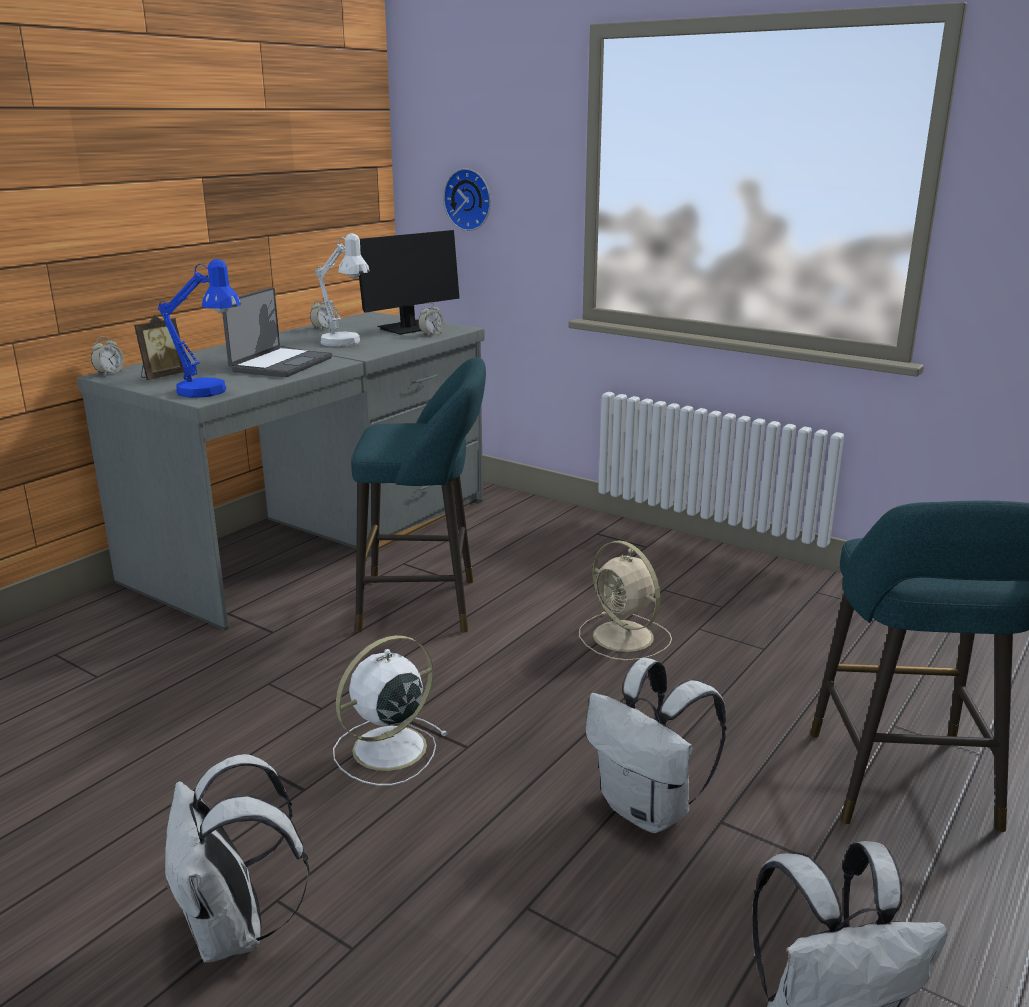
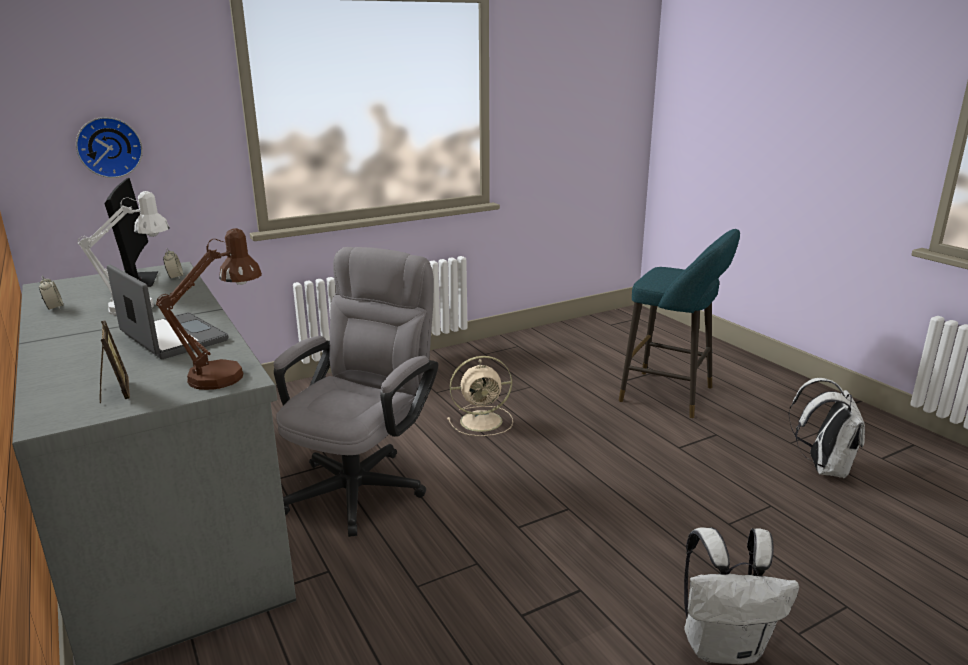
camera: 65 degrees left, 0 degrees up
(109, 373) = (36, 421): alarm clock -> none
(210, 392) = (227, 374): blue table lamp -> brown table lamp
(386, 749) = (552, 542): white fan -> none
(426, 605) = (363, 483): turquoise stool -> grey office chair
(649, 810) = (661, 464): white backpack -> none

